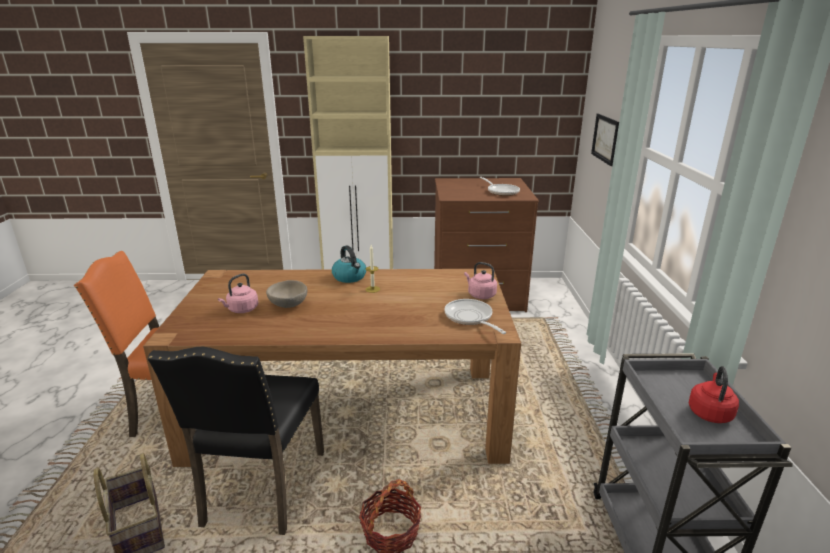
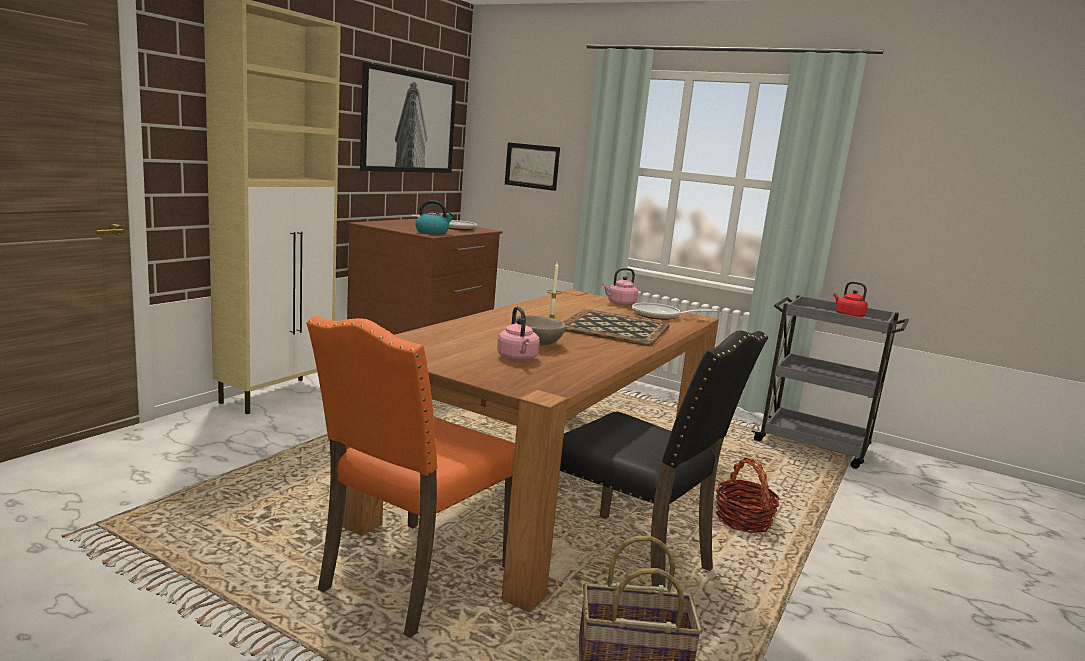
camera: 60 degrees left, 10 degrees down
(350, 277) = (505, 316): kettle -> kettle (432, 232)
(384, 314) = (615, 328): none -> tray
(503, 98) = (408, 122): none -> picture

